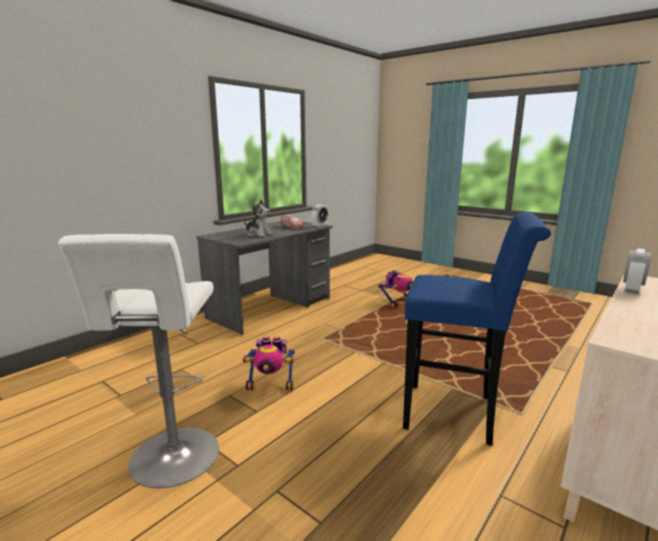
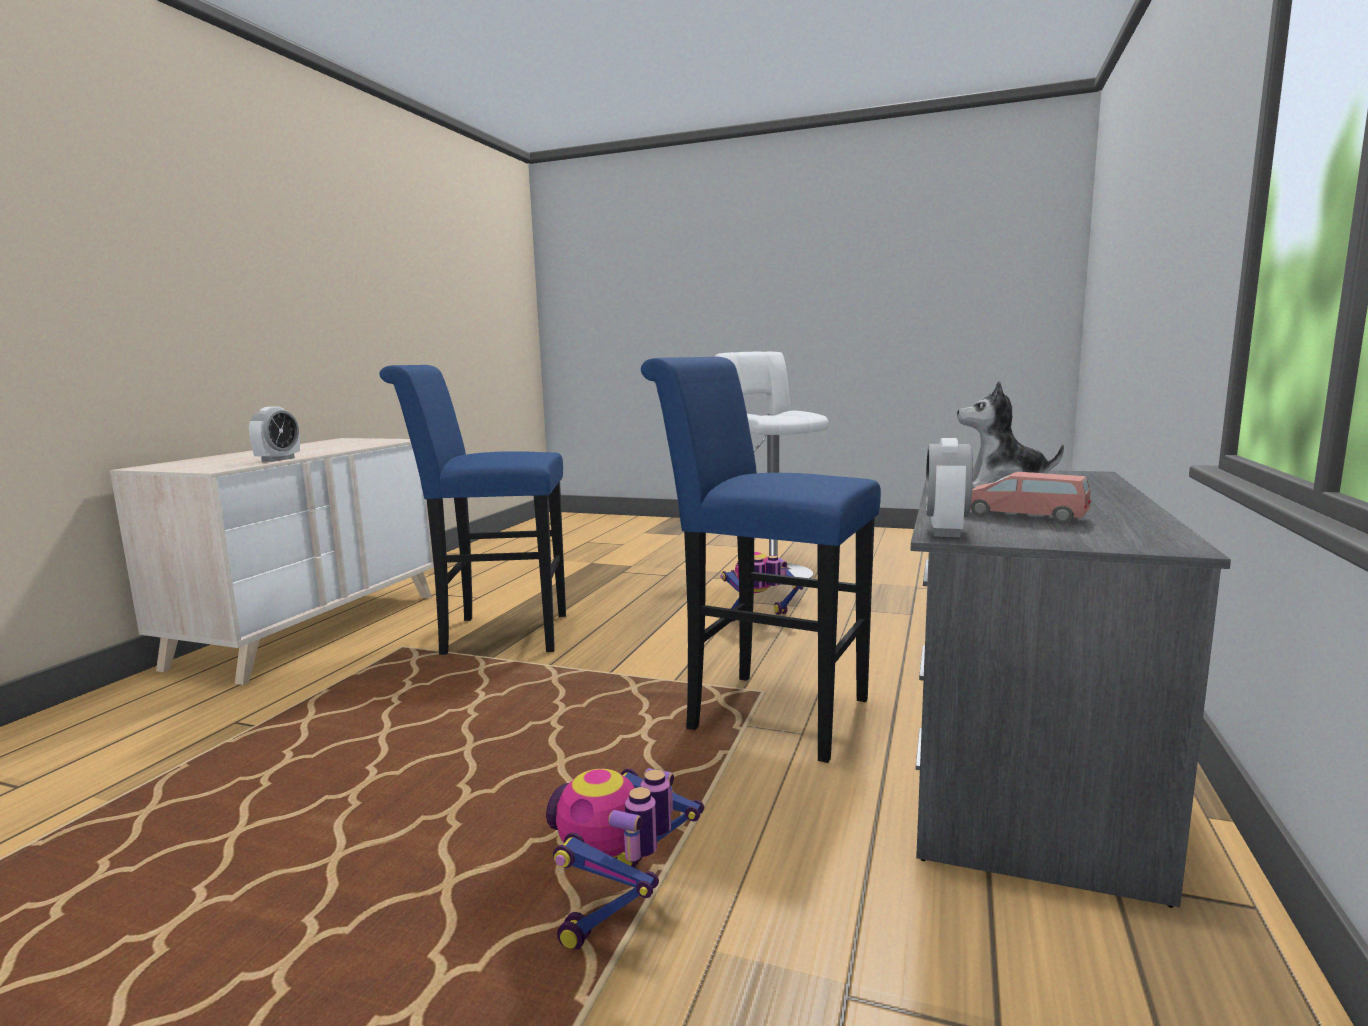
camera: 160 degrees right, 5 degrees down
(328, 332) = (765, 712): none -> blue stool

